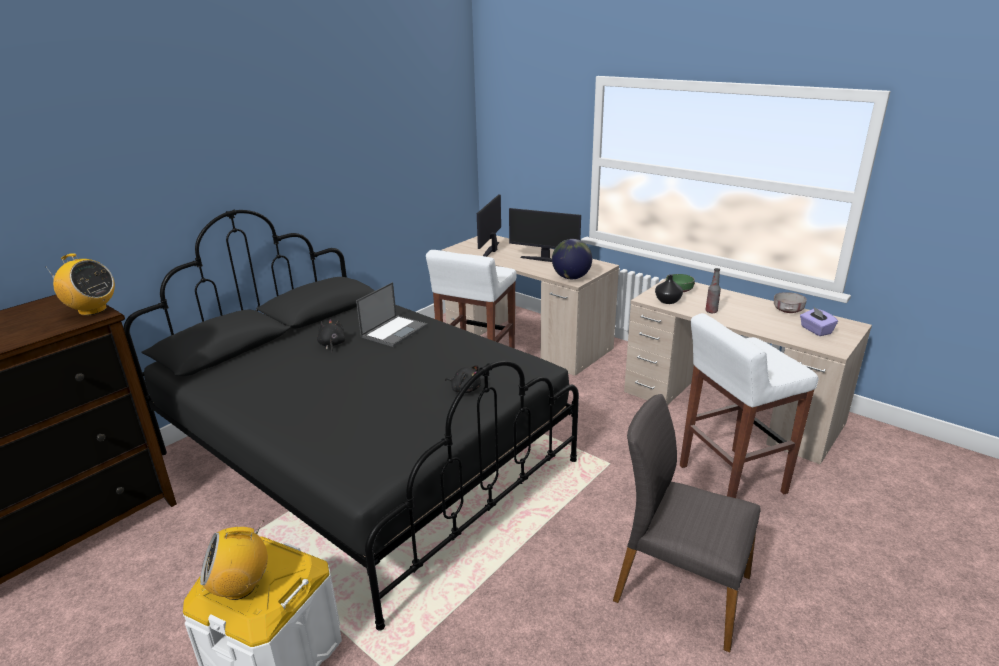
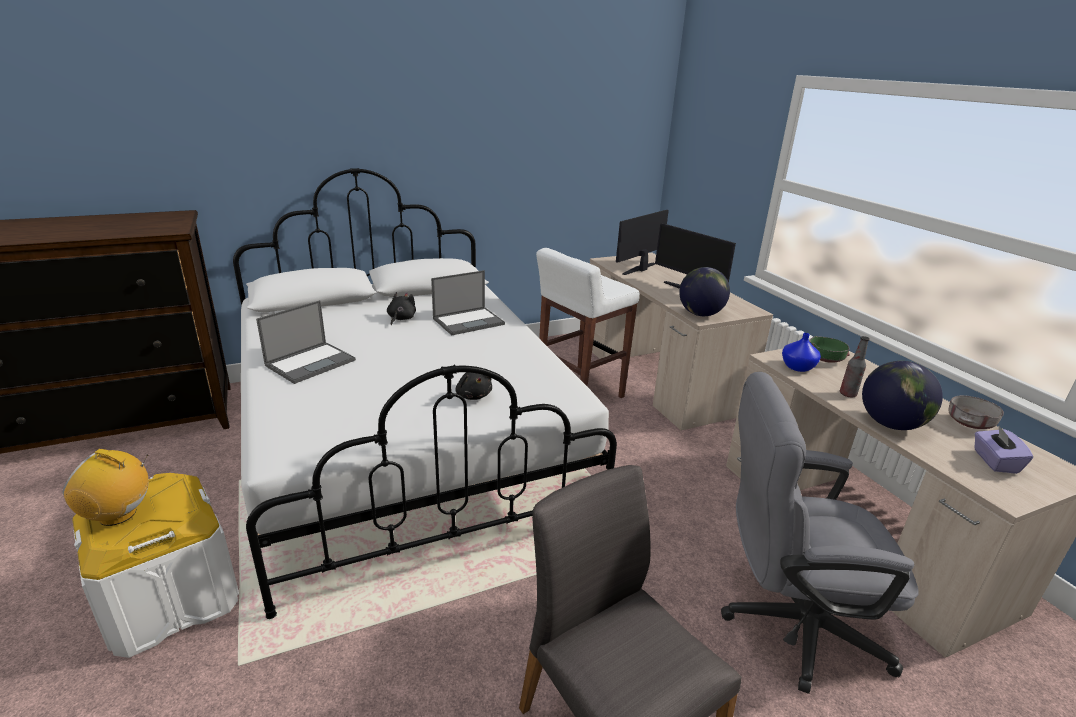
camera: 25 degrees right, 0 degrees up
(92, 310) = (175, 226): radio -> none
(297, 405) = (311, 362): none -> laptop
(365, 457) = (405, 442): black bed -> white bed
(667, 301) = (797, 367): black vase -> blue vase
(730, 479) = (788, 623): white stool -> grey office chair
(749, 324) = (890, 424): none -> globe

